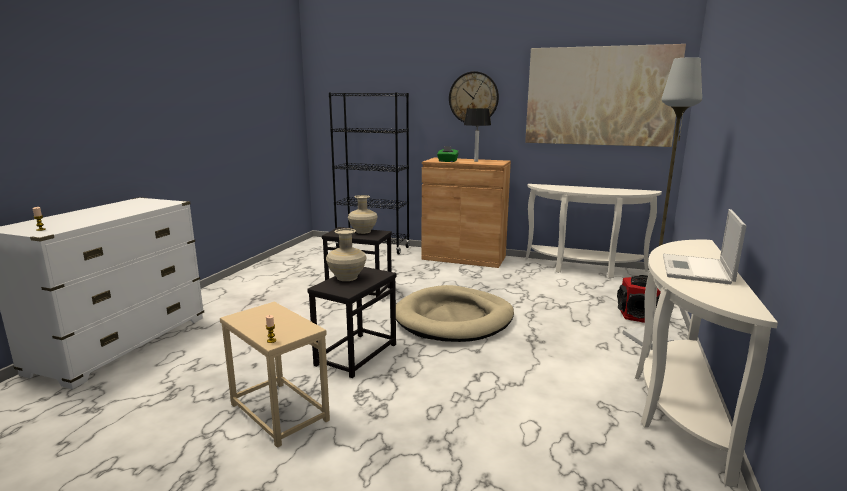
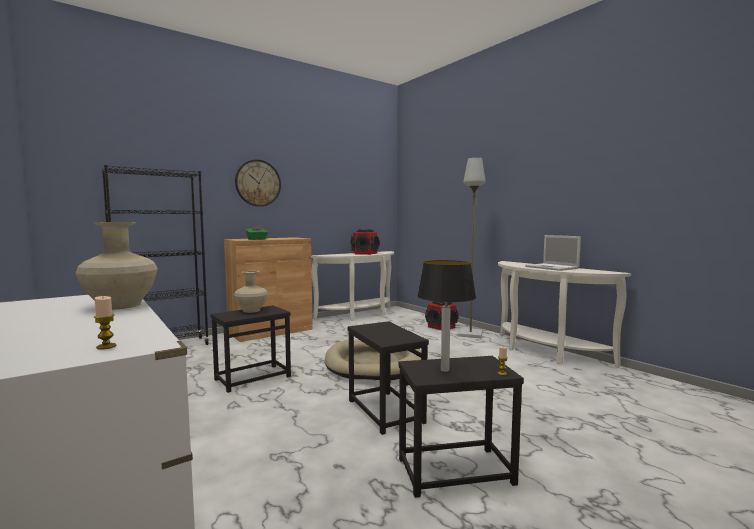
camera: 55 degrees left, 10 degrees down
(278, 413) = (455, 472): beige side table -> black side table
(346, 277) = (375, 333): beige vase -> beige vase (119, 306)
(476, 161) = (277, 238): table lamp -> table lamp (444, 370)
(598, 190) = (364, 253): none -> speaker
(600, 96) = (350, 187): picture -> none

